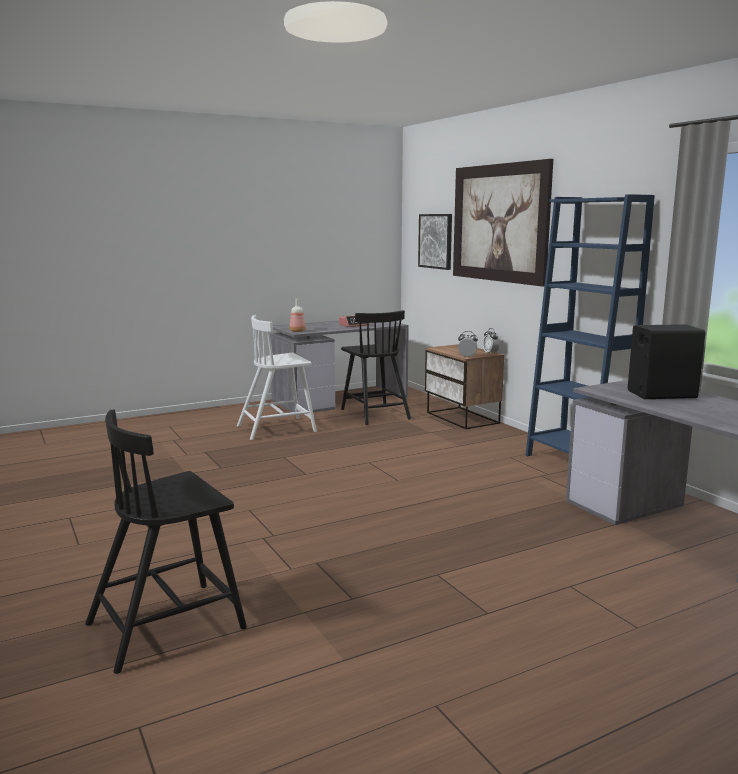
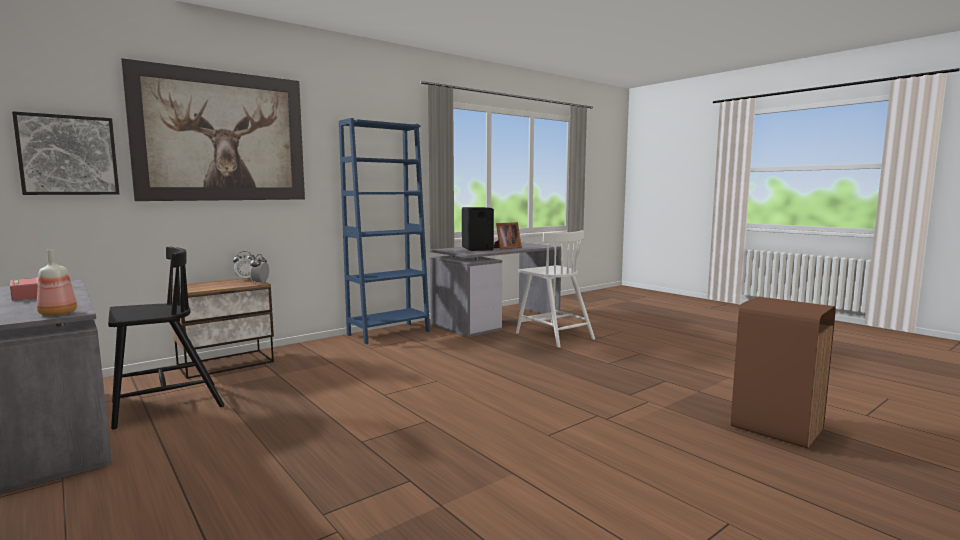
camera: 100 degrees left, 5 degrees down
(168, 624) = (777, 429): black chair -> brown trash can
(277, 428) = (201, 467): white chair -> white chair (553, 336)
(684, 407) = (506, 248): none -> picture frame

